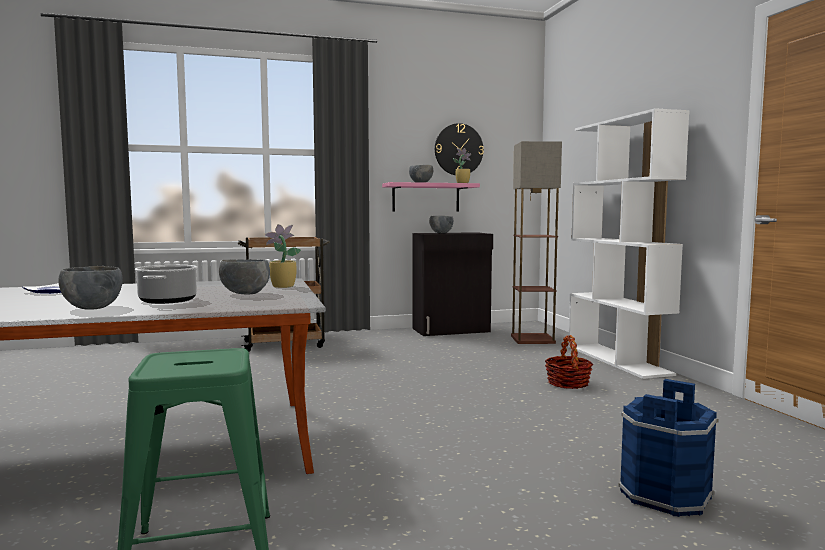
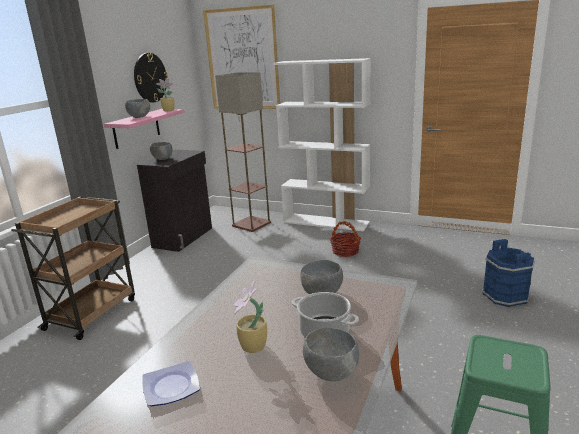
camera: 50 degrees left, 15 degrees up
(282, 286) = (296, 273): potted plant -> potted plant (253, 347)
(574, 134) = (242, 59): none -> picture

